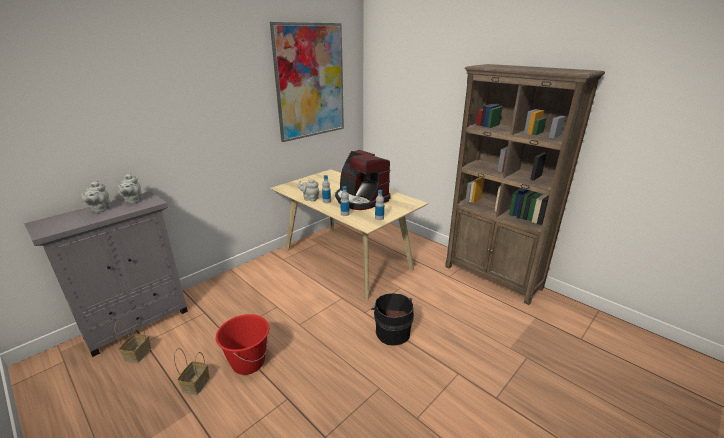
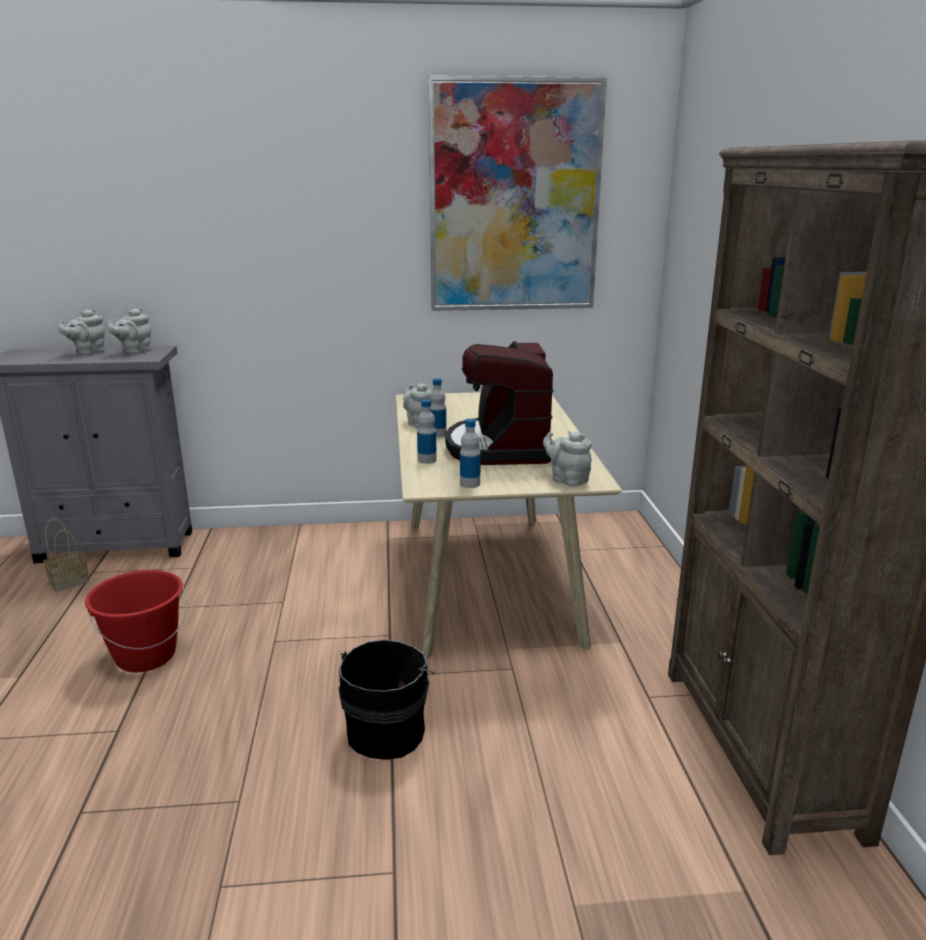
camera: 40 degrees right, 5 degrees down
(196, 383) = (66, 648): basket -> none
(406, 205) = (567, 479): none -> grey teapot

